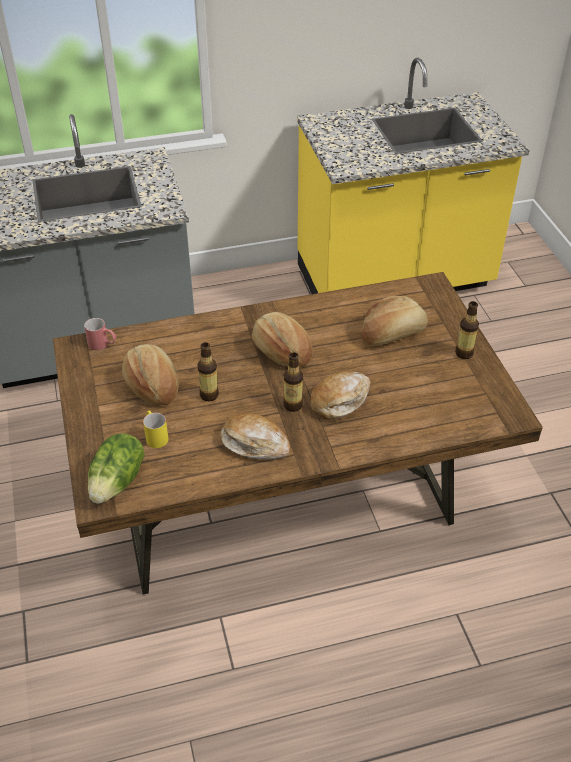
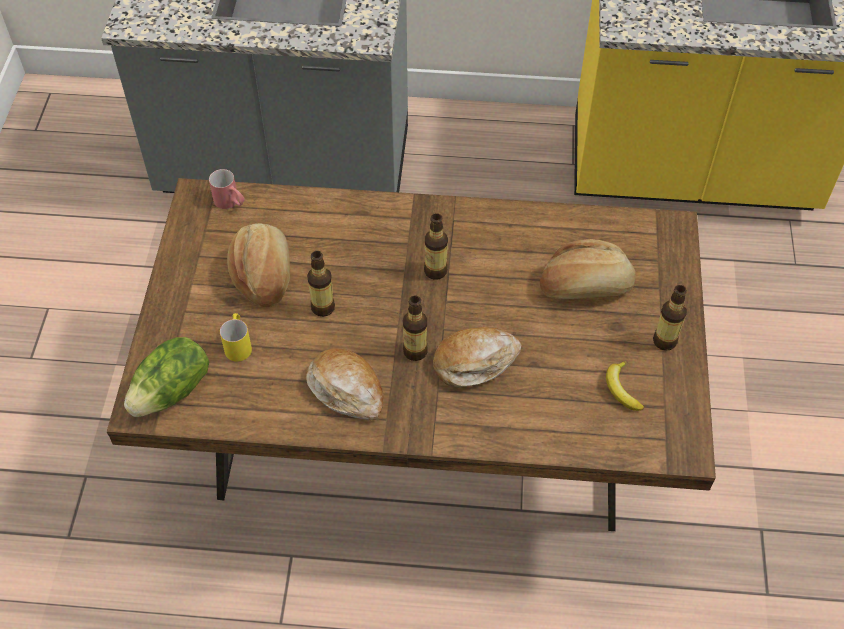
camera: 20 degrees right, 10 degrees up
(281, 351) = (435, 271): bread -> bottle
(451, 390) = (621, 389): none -> banana

